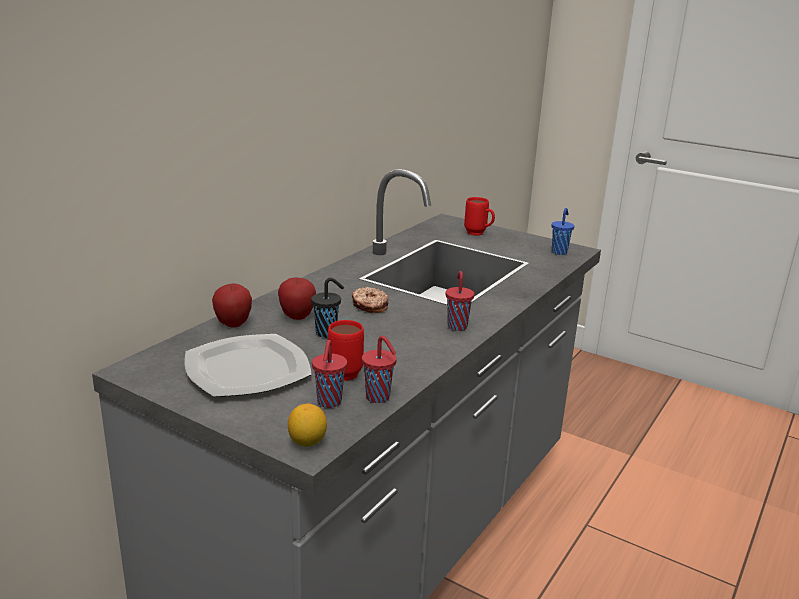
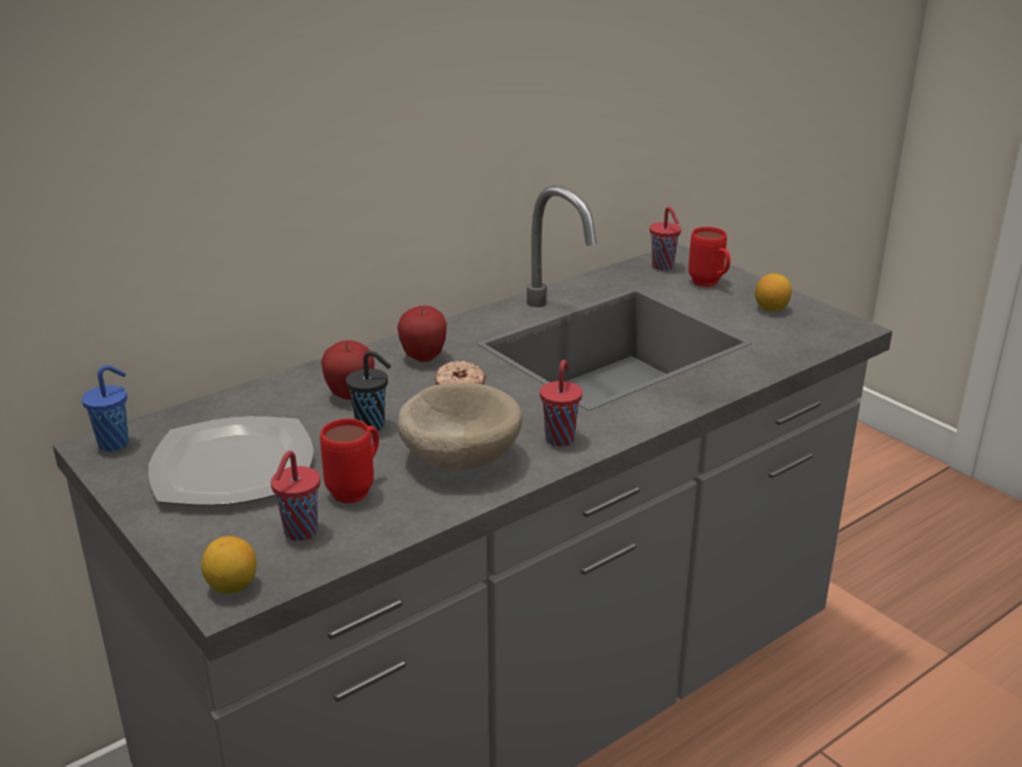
camera: 20 degrees right, 5 degrees up
(233, 324) = (261, 396): apple -> apple (423, 357)
(379, 398) = (369, 536): red cup -> red cup (663, 267)
(400, 345) = (458, 458): none -> beige bowl
(525, 244) = (771, 309): none -> lemon
(559, 252) = (817, 328): blue cup -> blue cup (115, 443)

